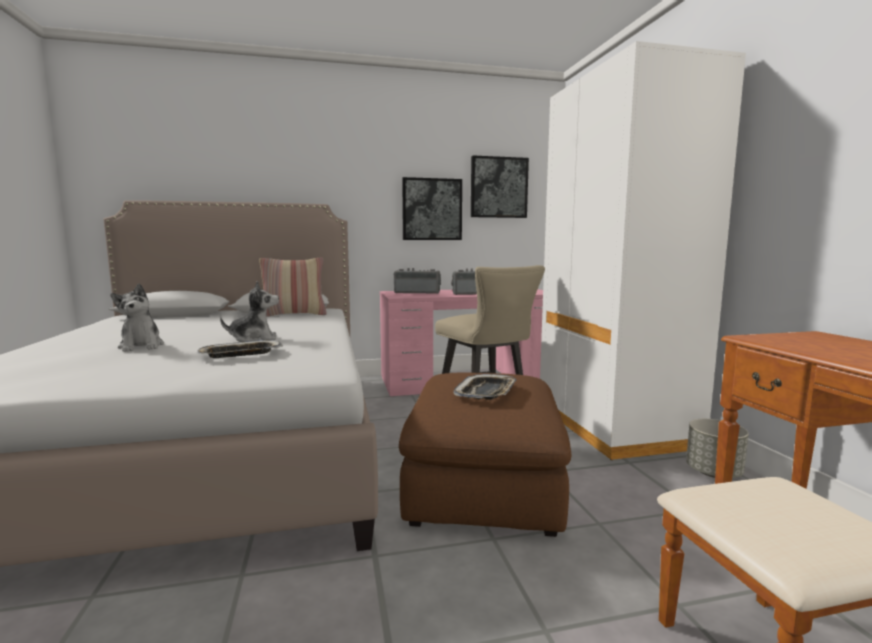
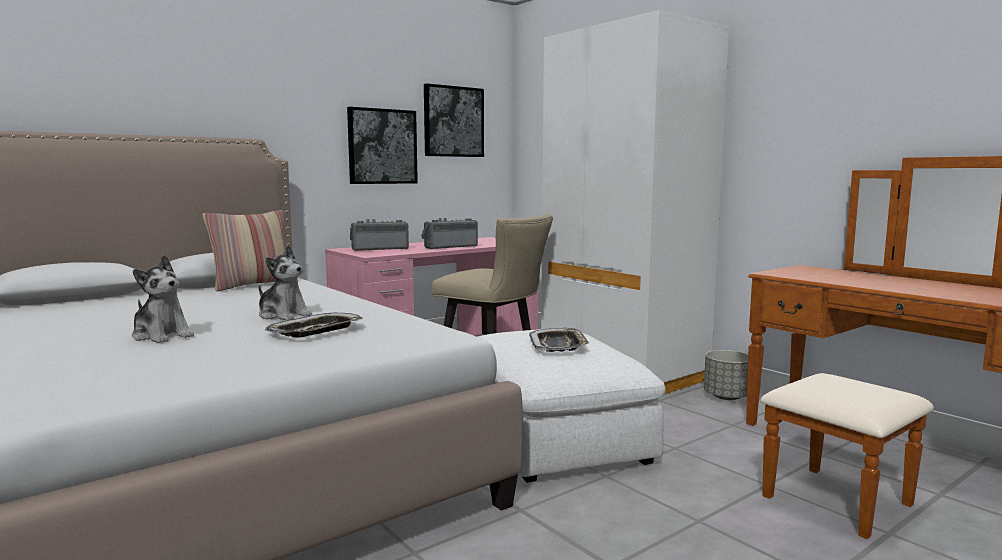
camera: 25 degrees left, 0 degrees up
(254, 339) = (283, 315): plush toy -> plush toy turned 75 degrees clockwise
(484, 478) = (552, 434): brown ottoman -> white ottoman

